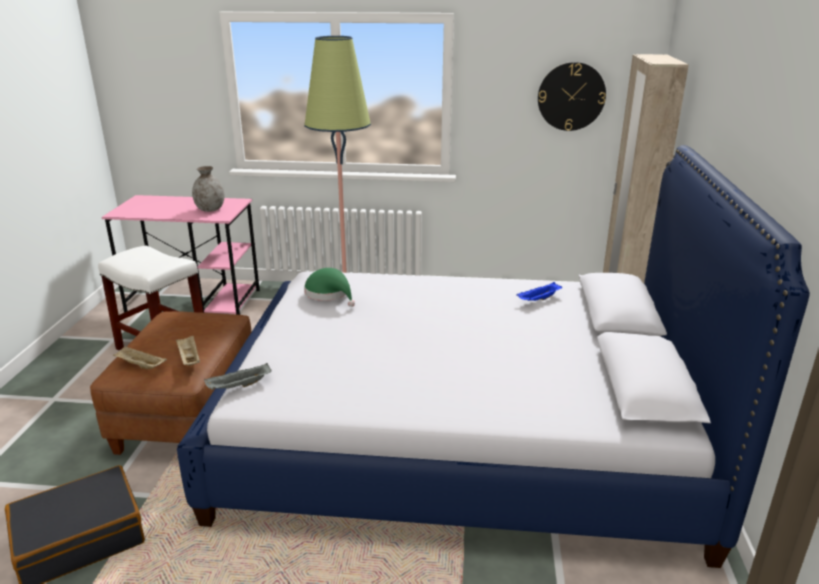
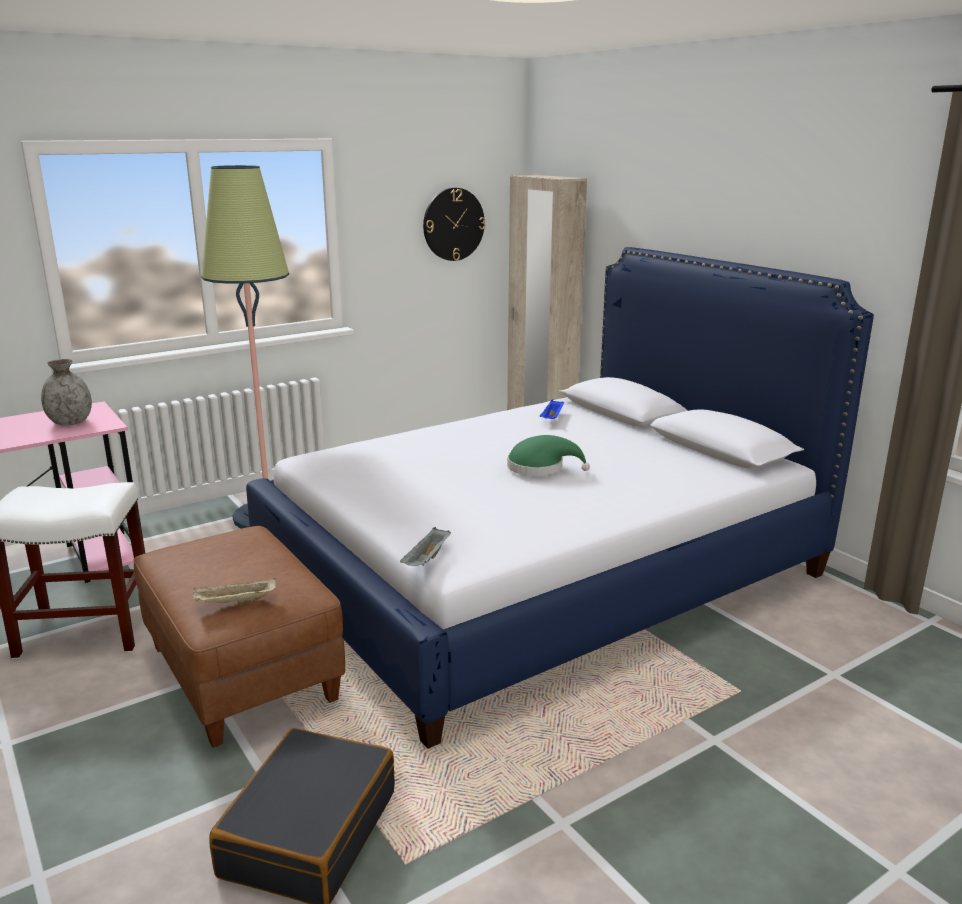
camera: 40 degrees left, 5 degrees down
(189, 358) = (282, 576): beige tray -> none
(329, 293) = (362, 465): green hat -> green hat (540, 468)

